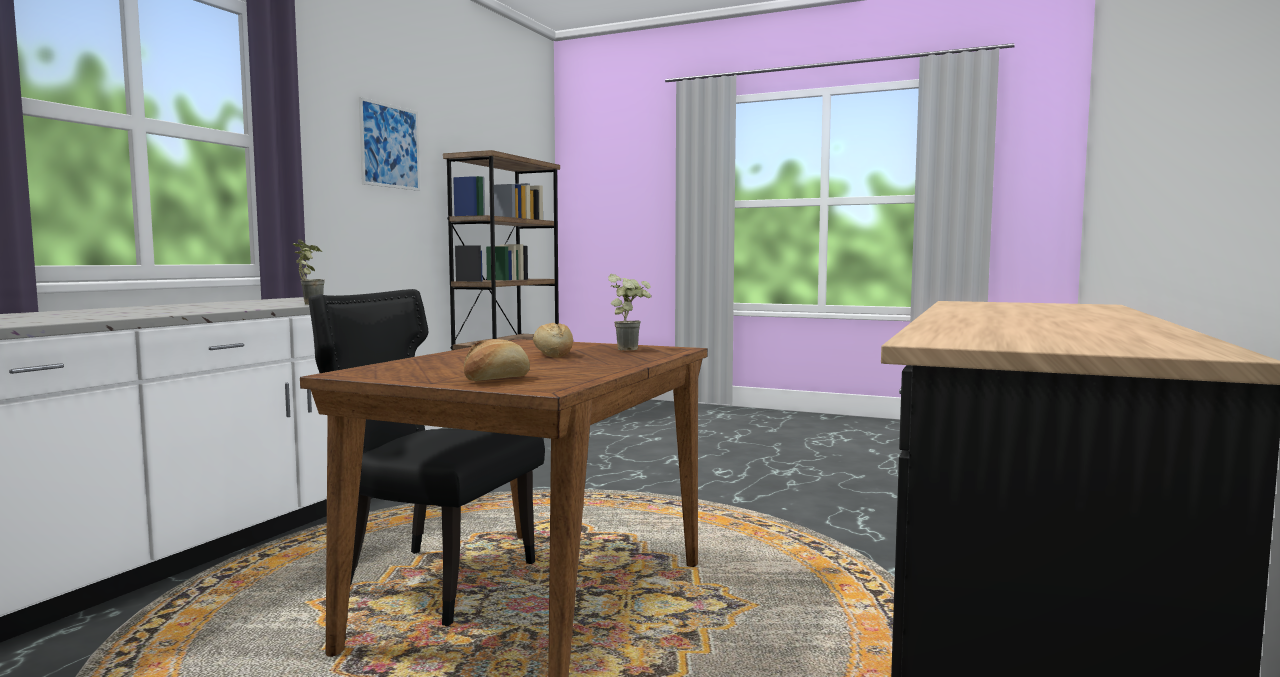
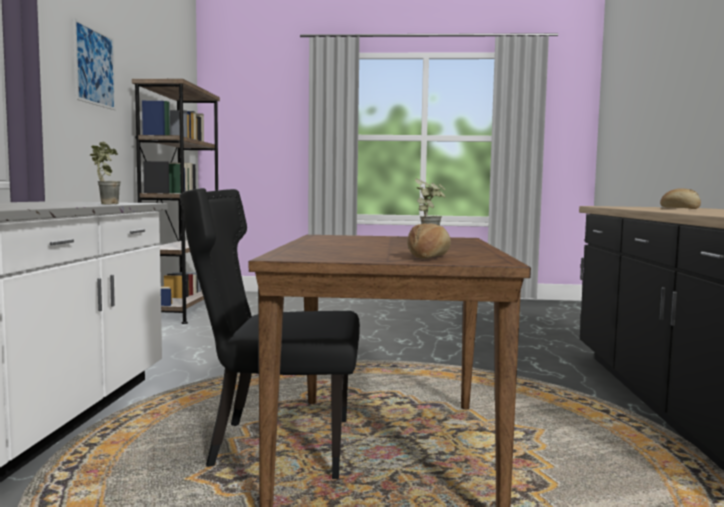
camera: 20 degrees left, 0 degrees up
(553, 354) = (390, 243): bread -> bread (680, 208)

